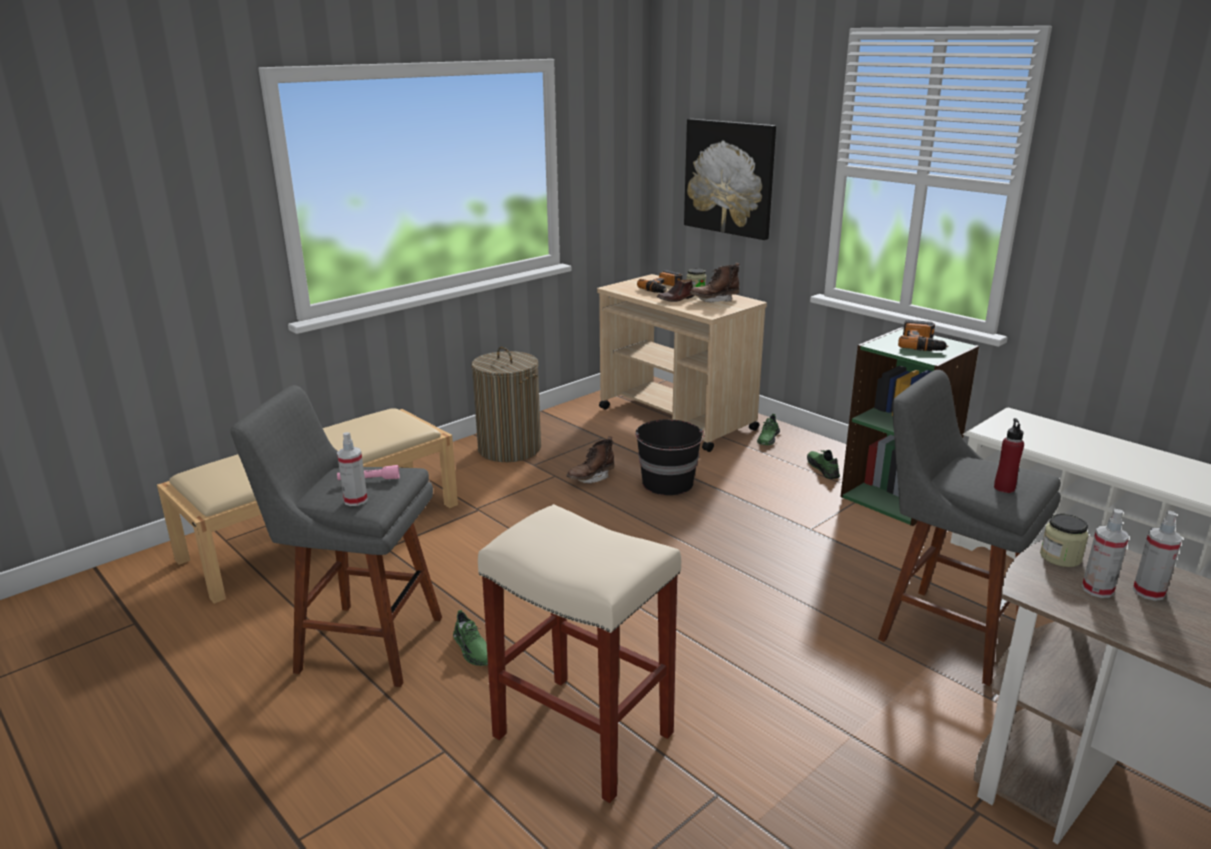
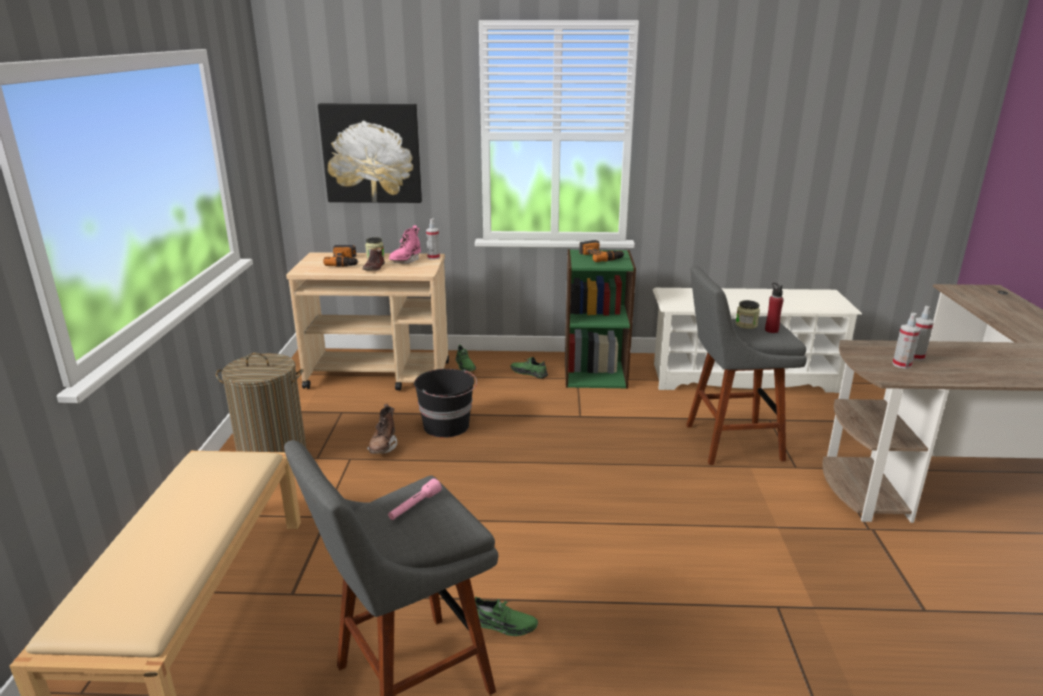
camera: 45 degrees left, 0 degrees up
(355, 500) = (441, 528): spray bottle -> spray bottle (433, 257)
(585, 735) = (665, 627): beige stool -> none
(714, 300) = (405, 261): brown boot -> pink boot
(1060, 557) = (862, 355): jar -> jar (746, 325)

